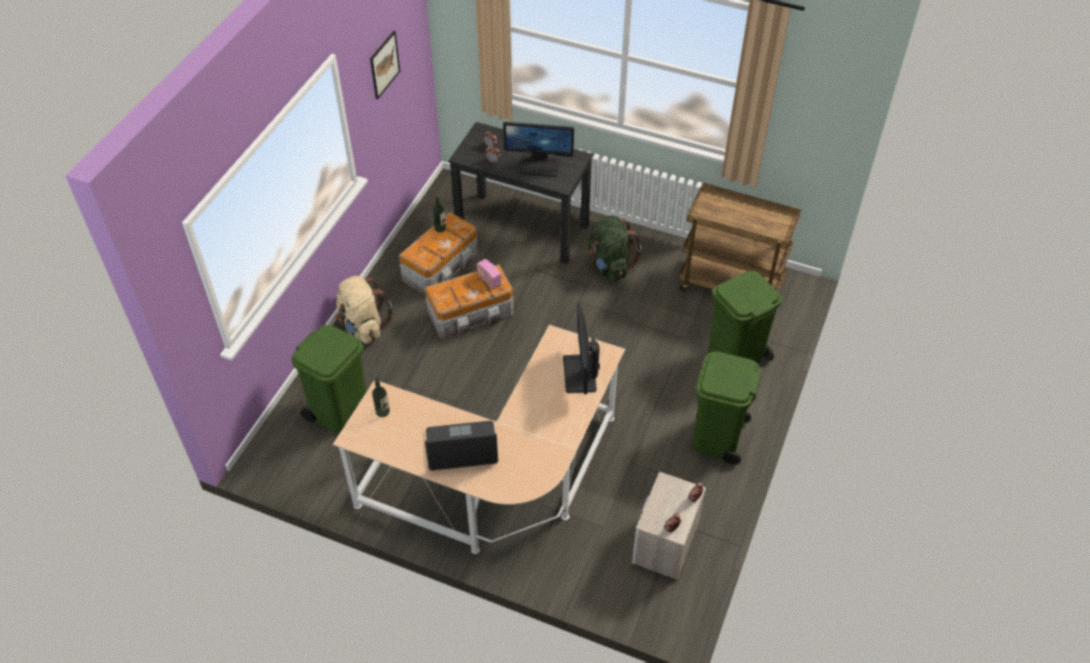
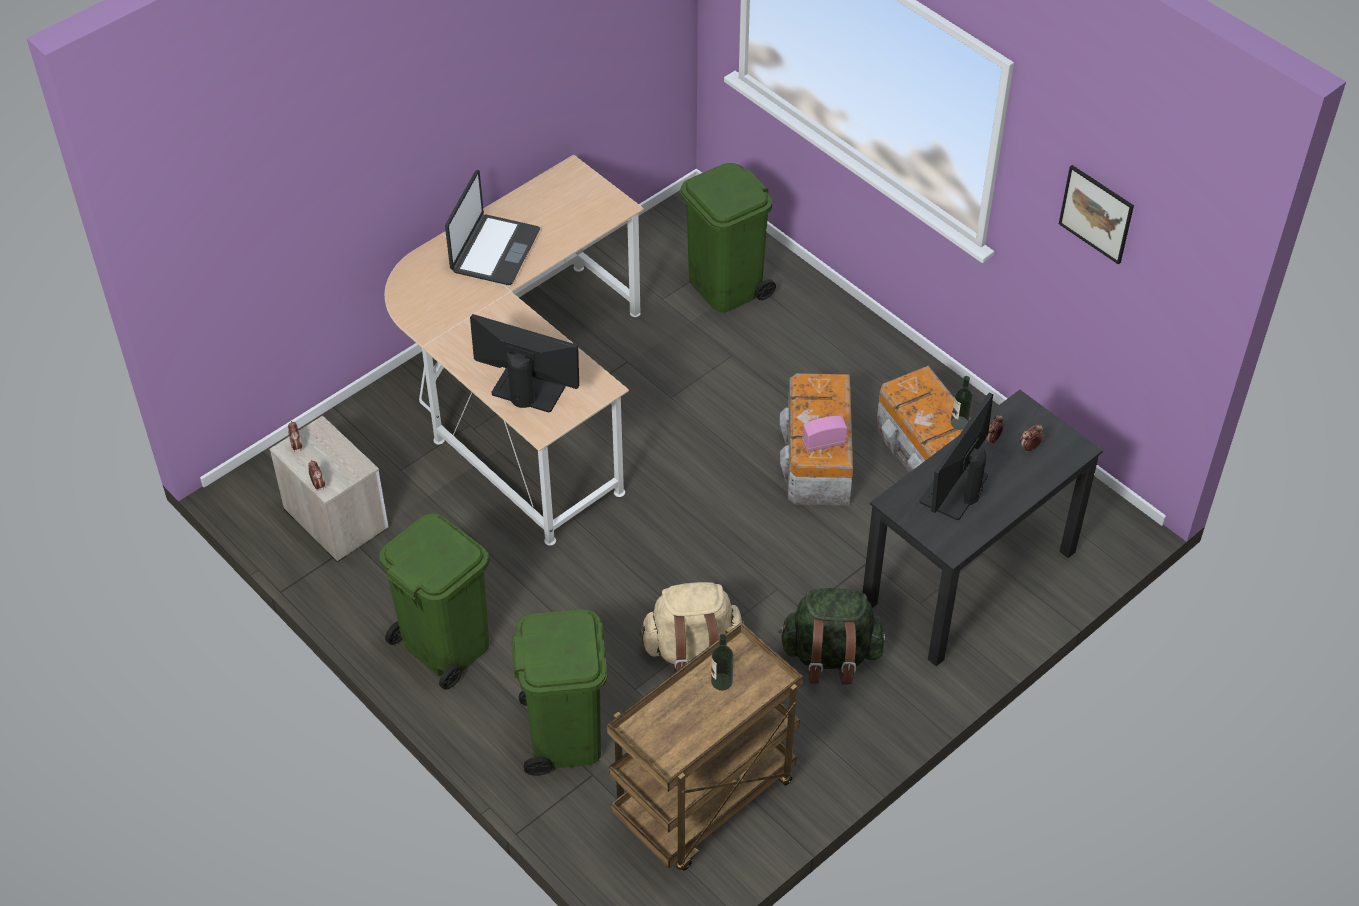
camera: 115 degrees right, 0 degrees up
(363, 327) = (855, 342): beige backpack -> beige backpack (692, 651)
(382, 411) = (591, 202): bottle -> bottle (721, 681)

